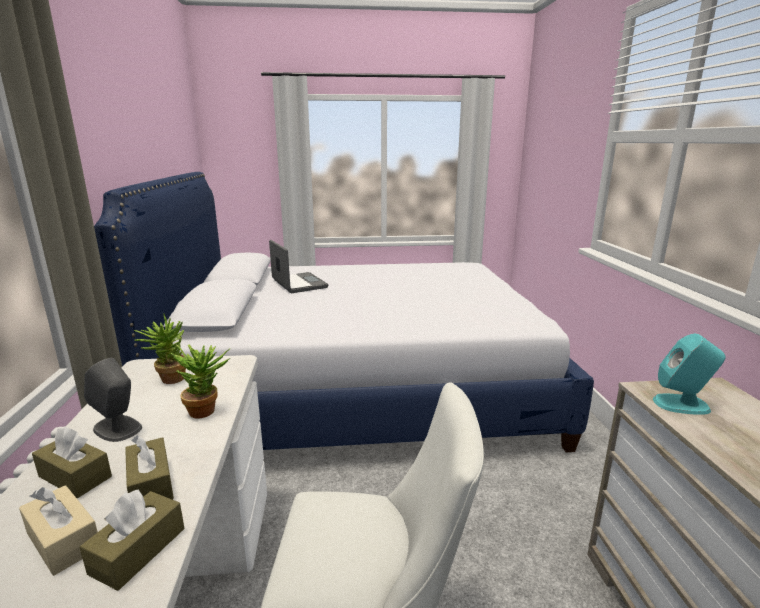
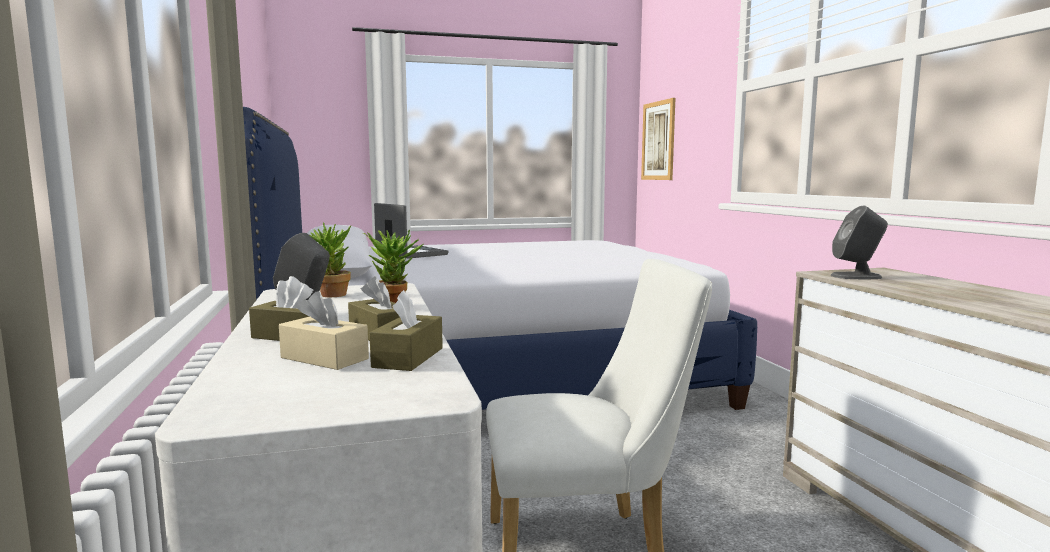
camera: 10 degrees left, 10 degrees down
(536, 171) = (658, 141): none -> picture
(682, 404) = (856, 276): turquoise speaker -> grey speaker

